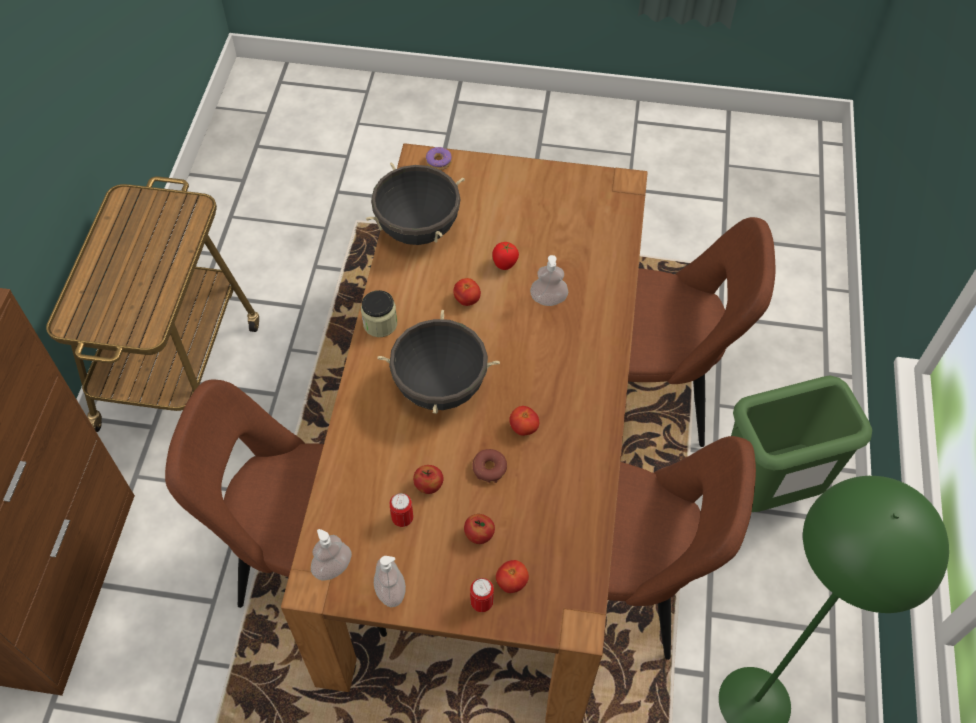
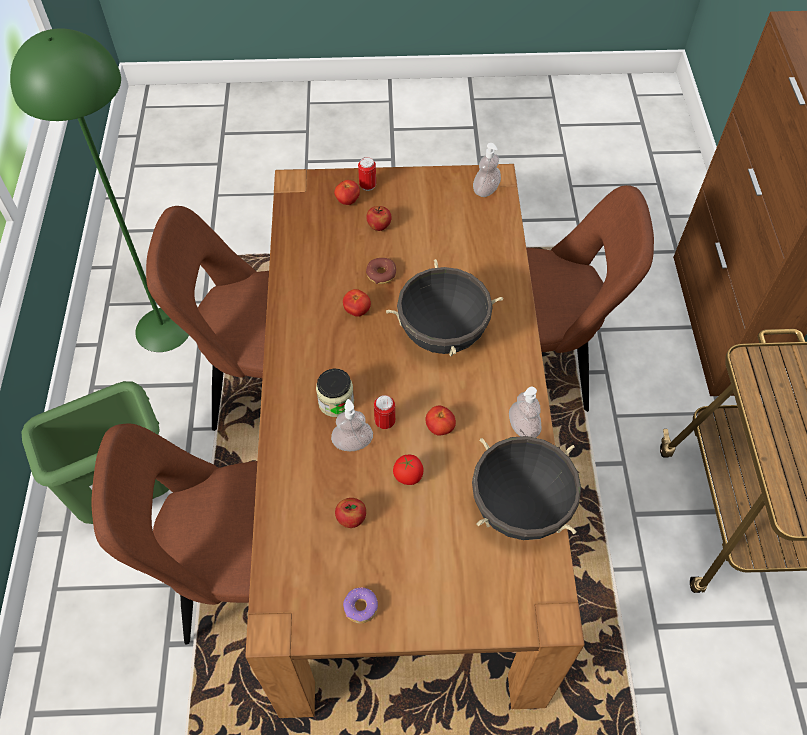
camera: 170 degrees right, 0 degrees up
(380, 324) = (521, 386): jar -> jar (336, 402)
(390, 590) = (437, 183): soap dispenser -> soap dispenser (523, 427)
(402, 519) = (443, 228): can -> can (385, 422)
(429, 486) = (429, 254): apple -> apple (351, 519)
(439, 162) = (526, 618): donut -> donut (360, 607)

